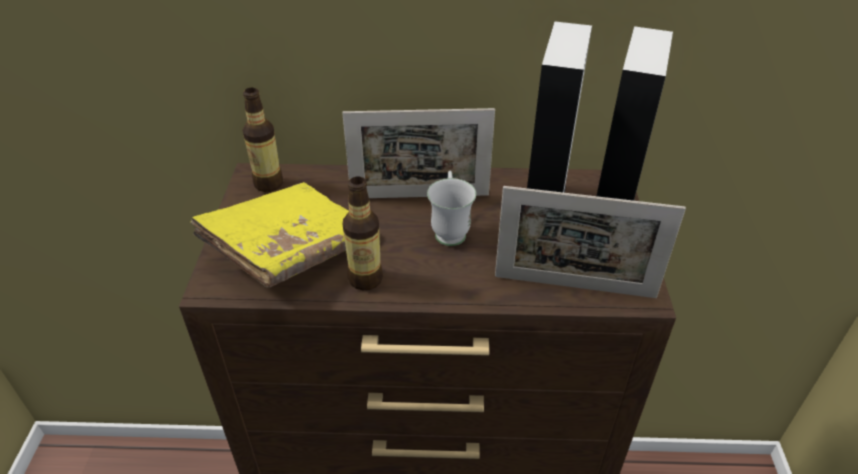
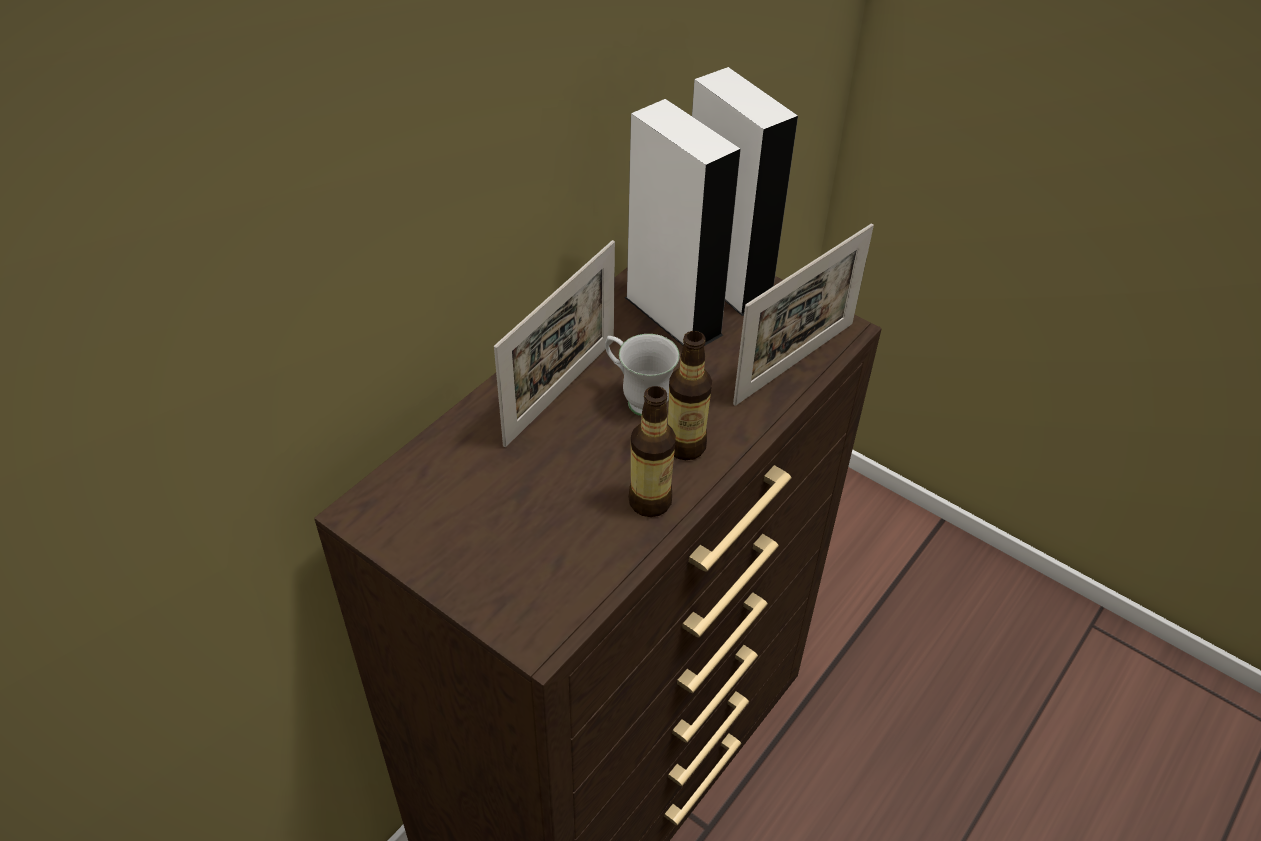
camera: 55 degrees left, 5 degrees up
(268, 184) = (396, 506): bottle -> bottle (685, 446)
(289, 250) = (542, 542): yellow book -> none

